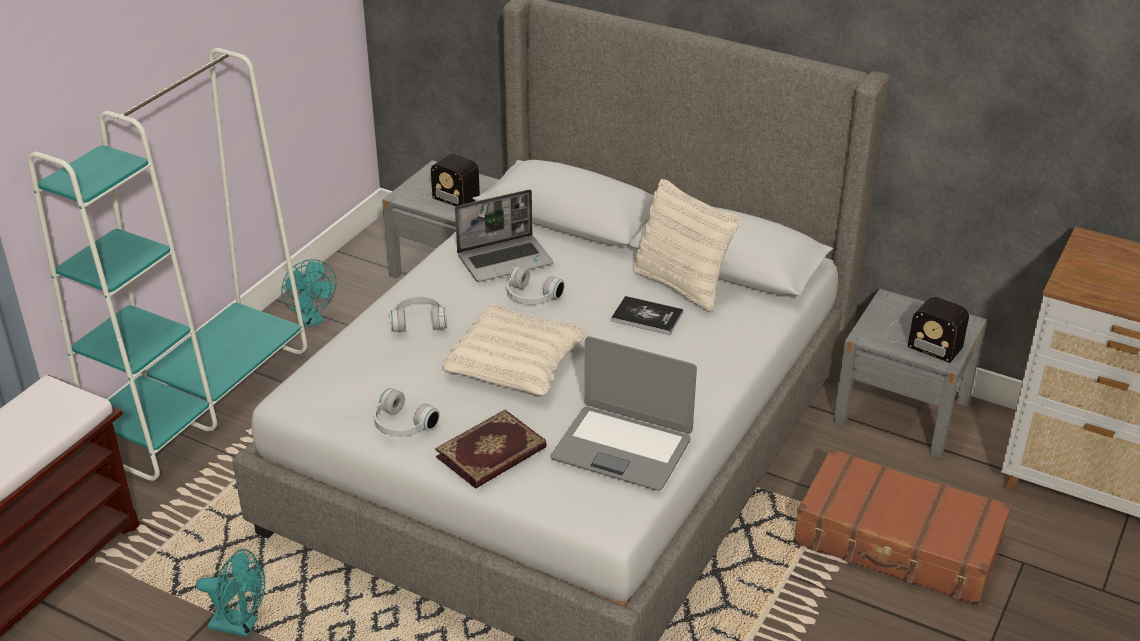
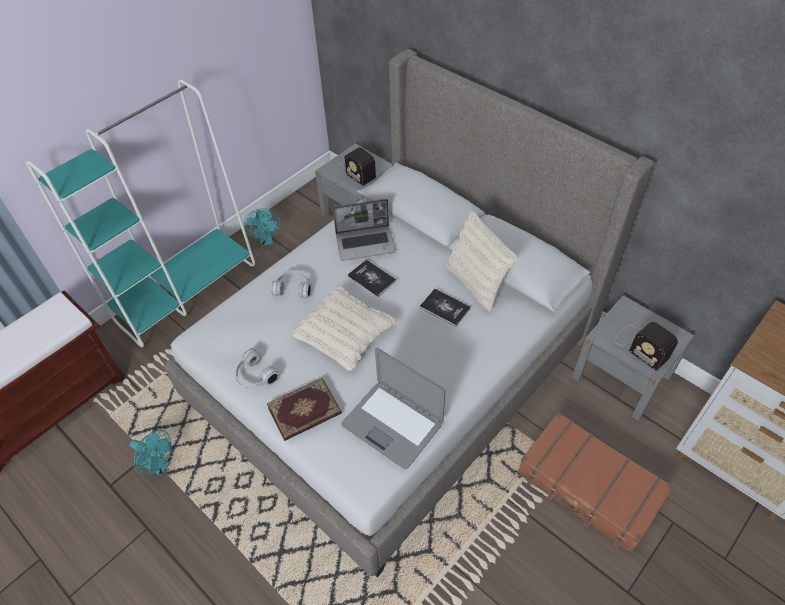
camera: 15 degrees right, 15 degrees up
(530, 297) = (372, 278): white headphones -> book

